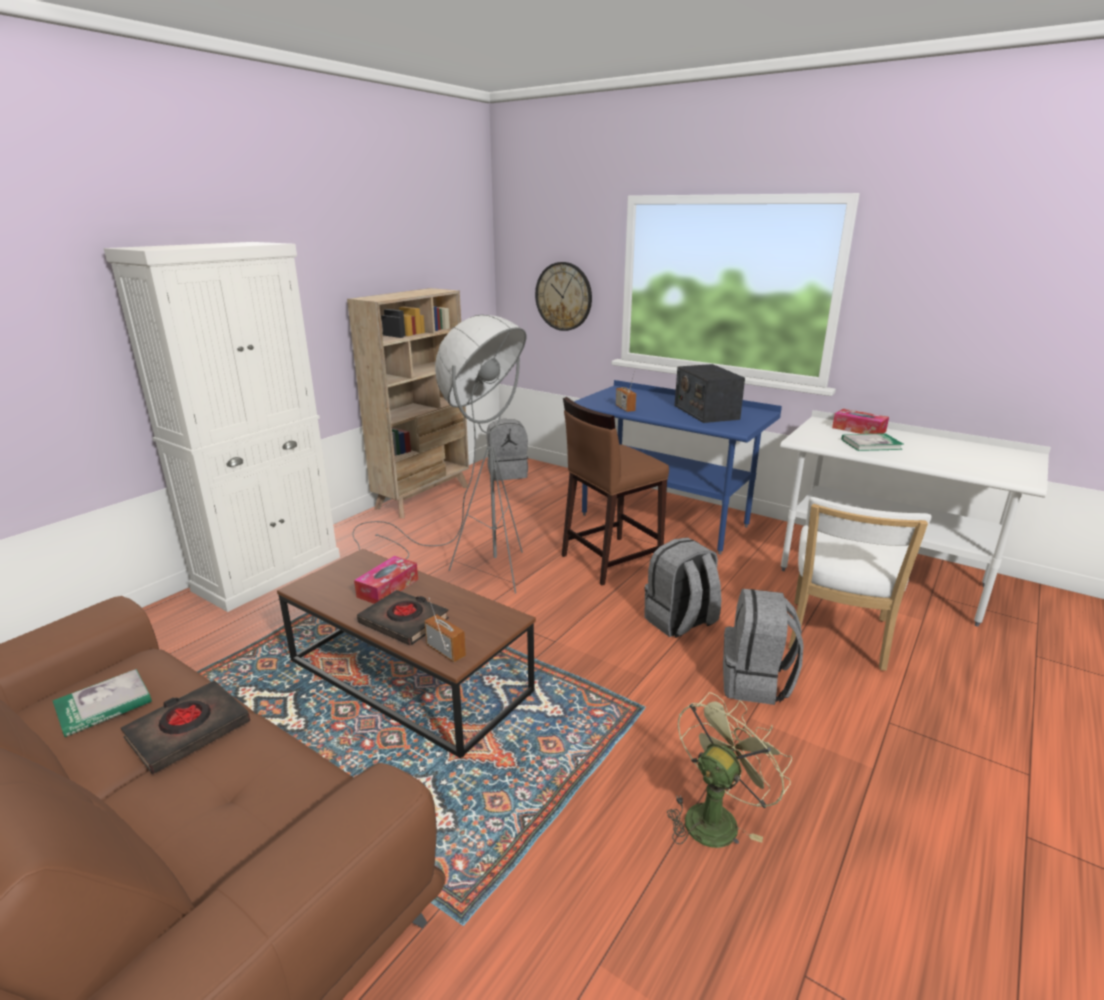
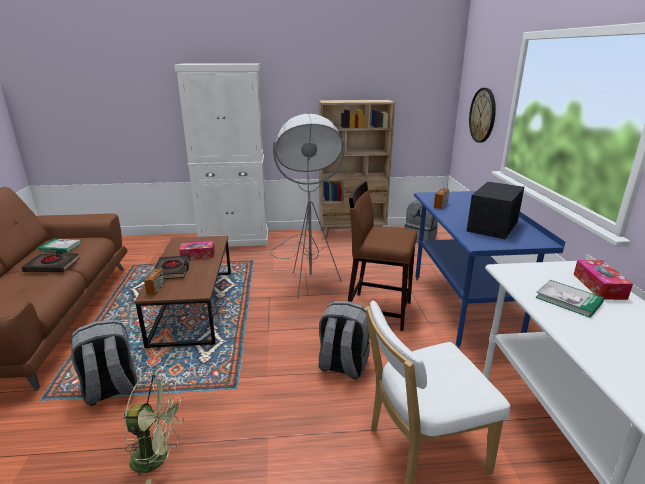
camera: 50 degrees right, 0 degrees up
(755, 683) = (310, 426): grey backpack -> grey backpack (110, 389)

